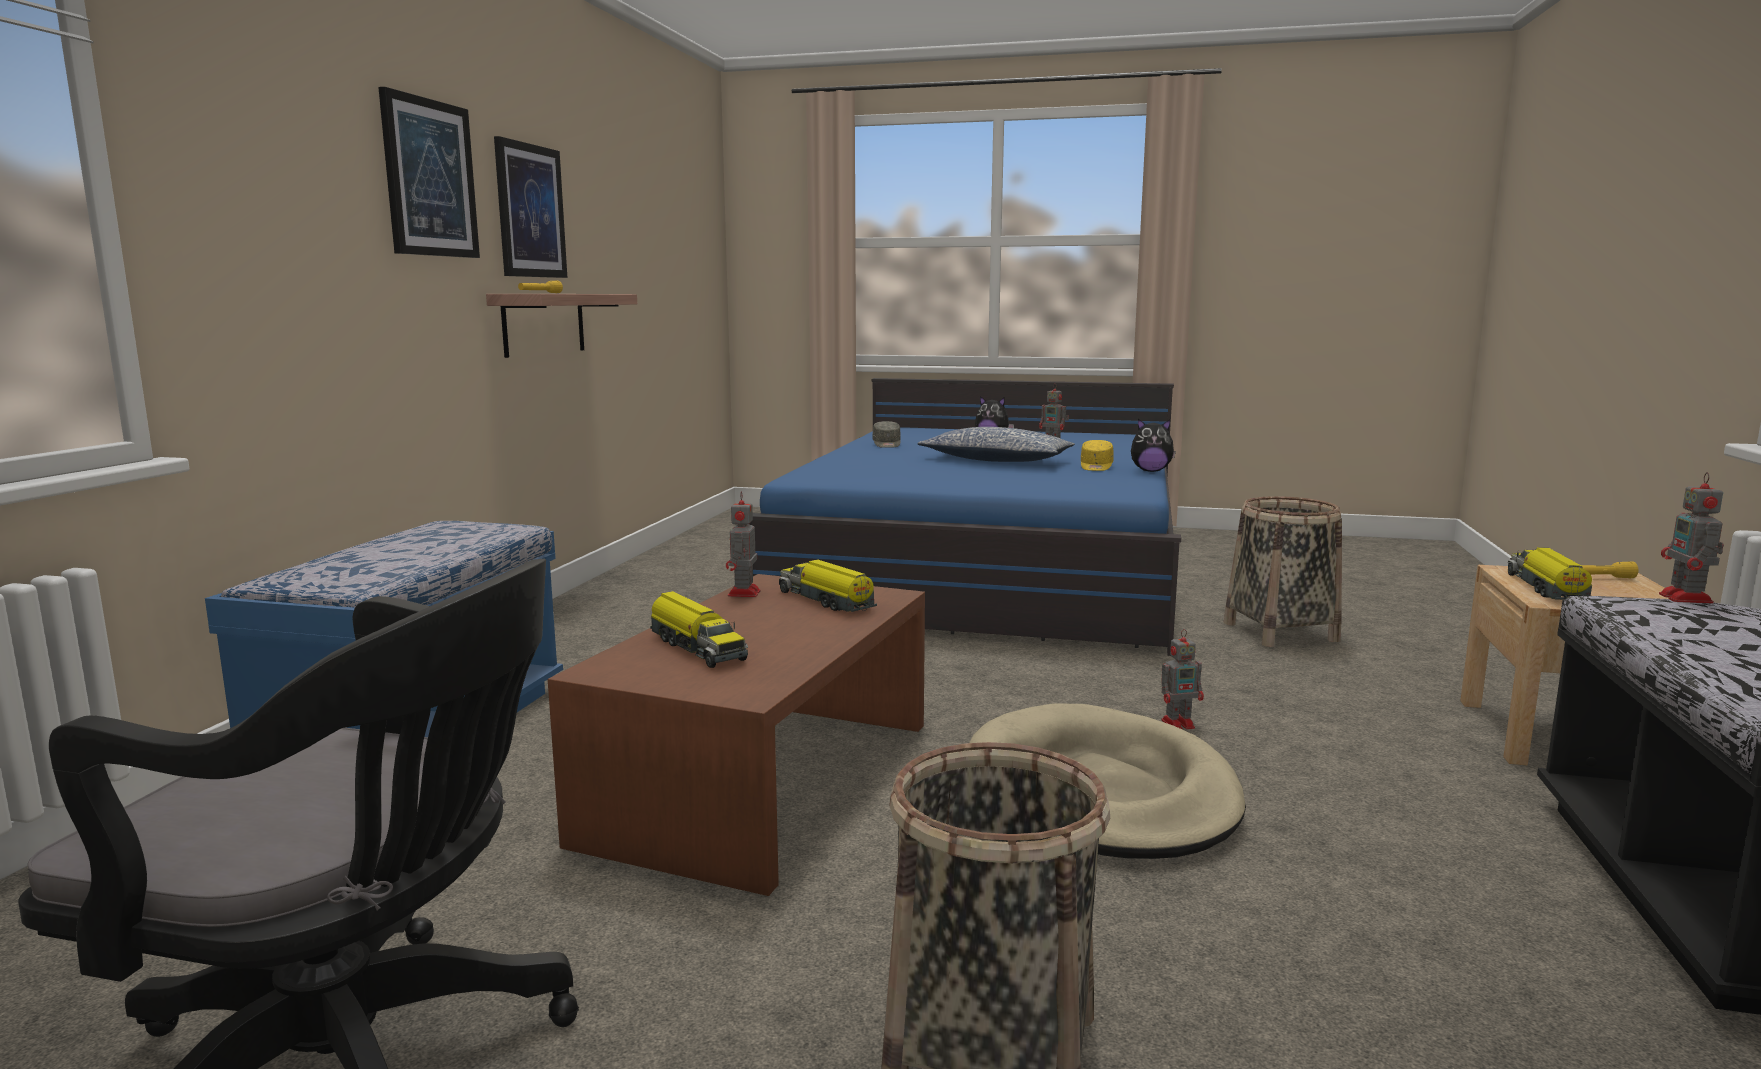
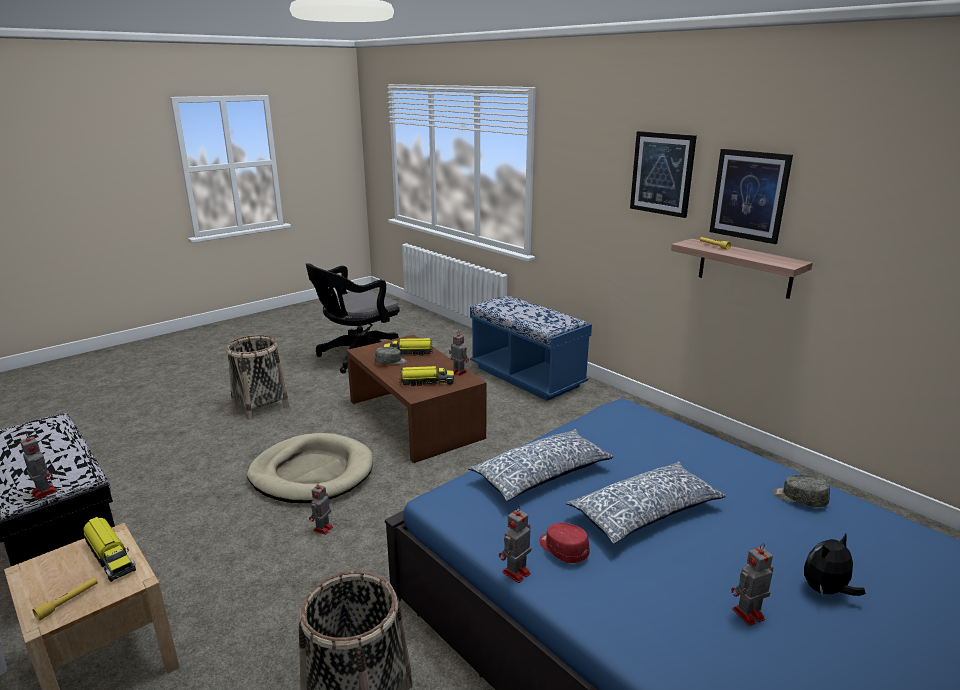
camera: 125 degrees right, 10 degrees up
(776, 646) = (391, 362): none -> grey cap
(1011, 479) = (542, 475): none -> pillow
(1096, 467) = (562, 550): yellow cap -> red cap
(1150, 471) = (515, 573): plush toy -> toy robot

